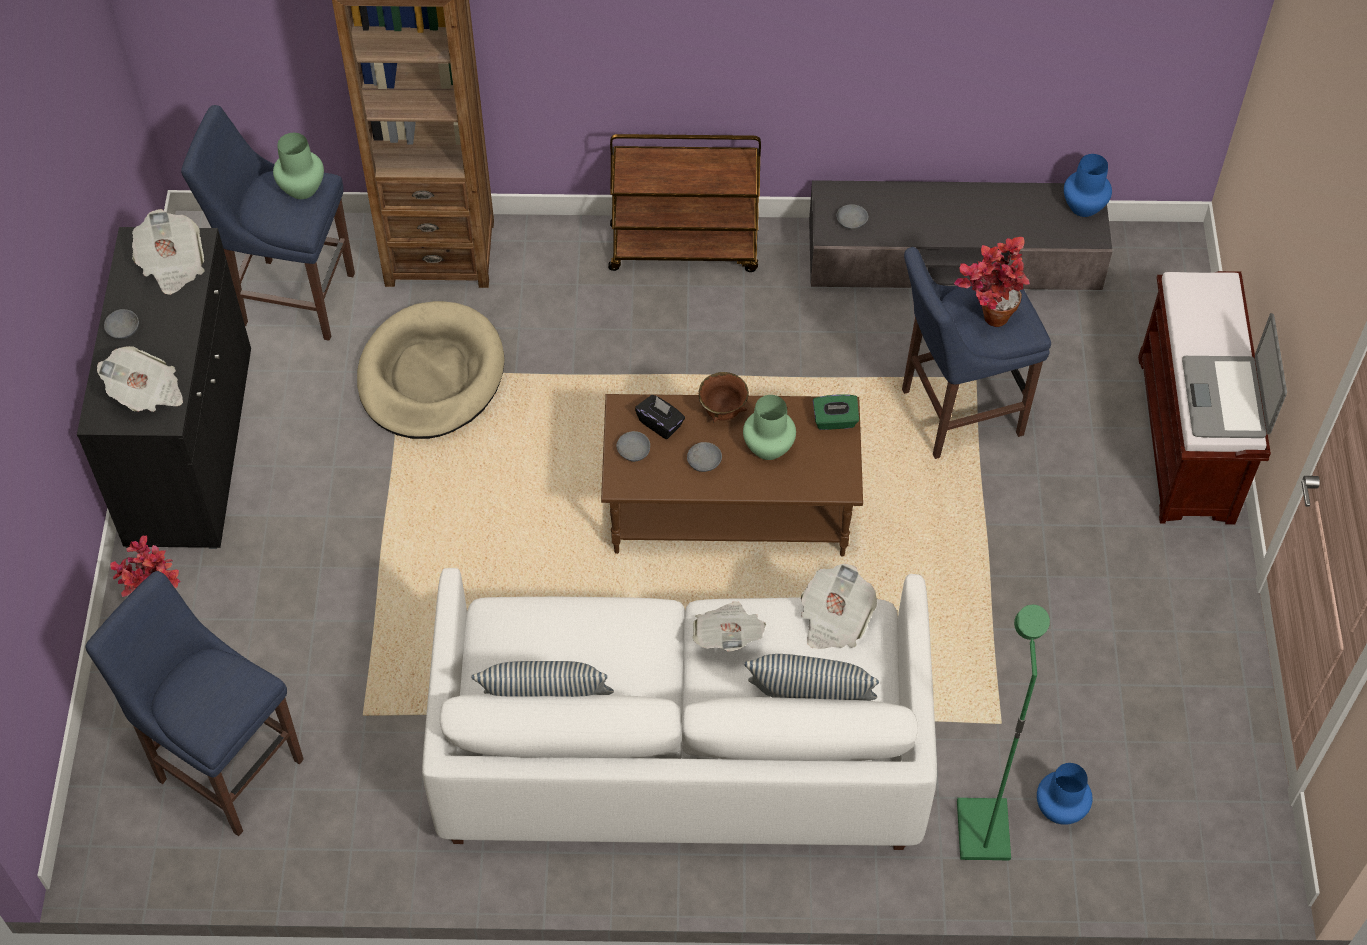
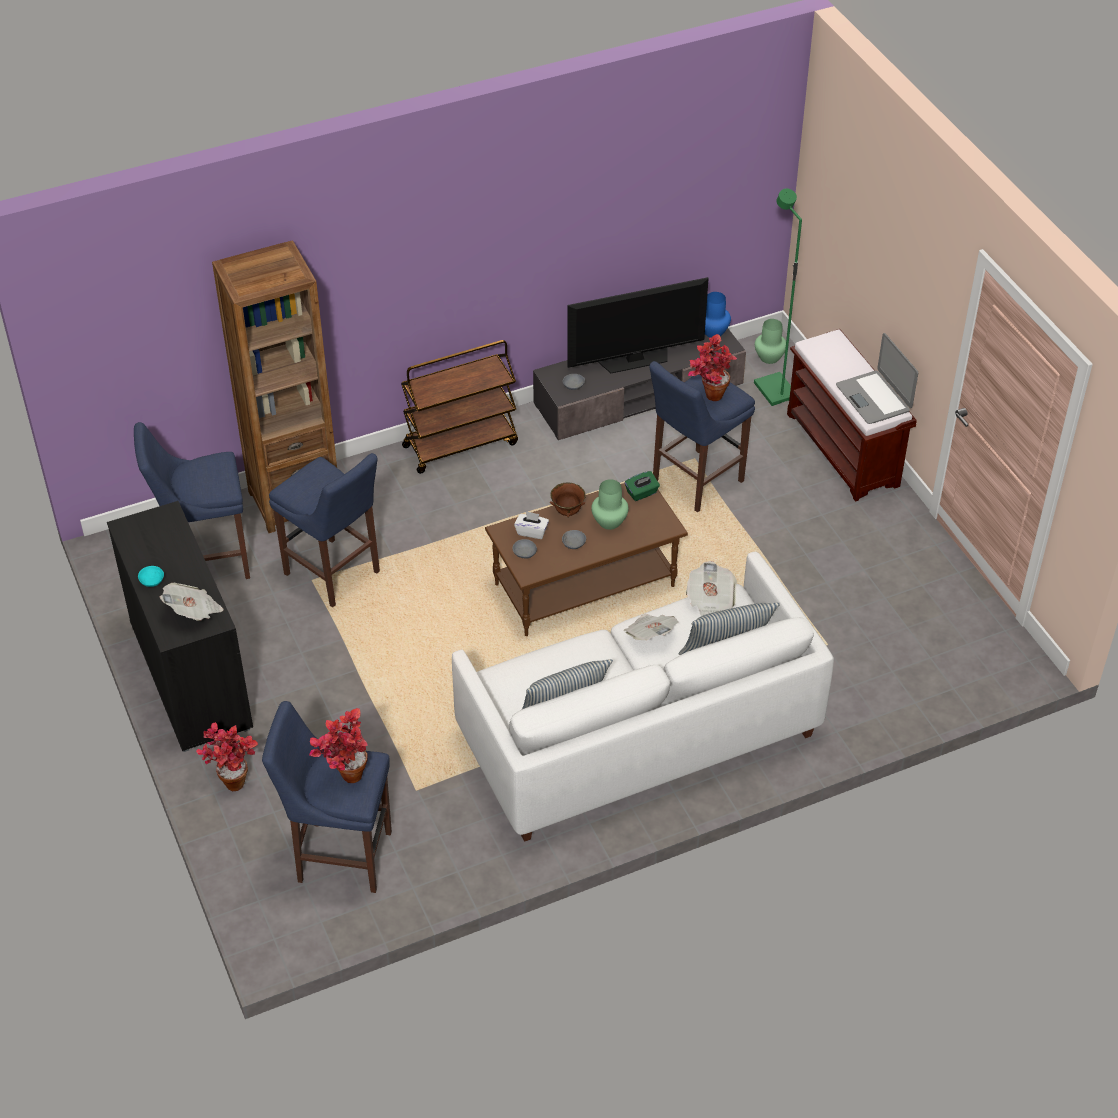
camera: 25 degrees left, 10 degrees down
(122, 329) = (151, 581): grey bowl -> turquoise bowl
(172, 265) = (160, 532): newspaper -> none
(208, 693) = (344, 776): none -> potted plant
(301, 188) = (211, 465): green vase -> green vase (768, 357)
(431, 375) = (335, 575): beige dog bed -> blue stool
(660, 424) = (532, 532): black tissue box -> white tissue box
(954, 211) = (635, 359): none -> television
(981, 830) = (851, 707): green floor lamp -> green floor lamp (774, 391)
(1059, 809) = (891, 678): blue vase -> none

